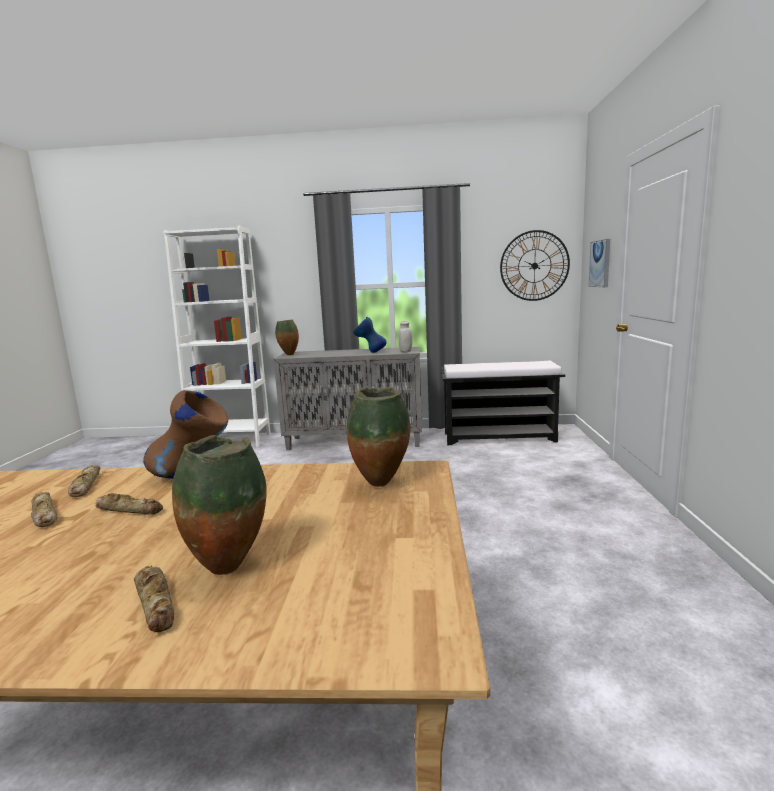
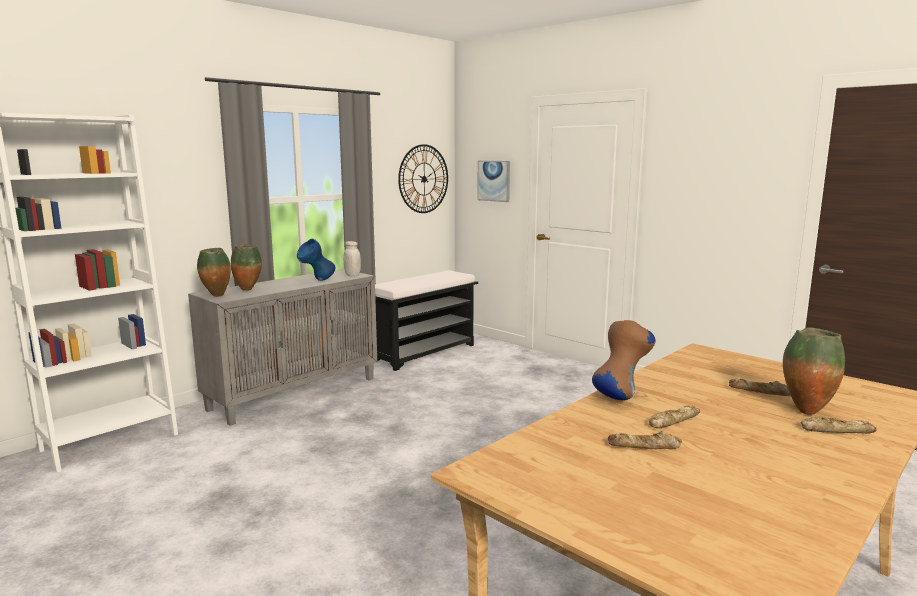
camera: 50 degrees left, 0 degrees up
(85, 485) = (585, 428): bread -> bread (760, 391)
(382, 484) = (716, 362): vase -> vase (248, 290)

